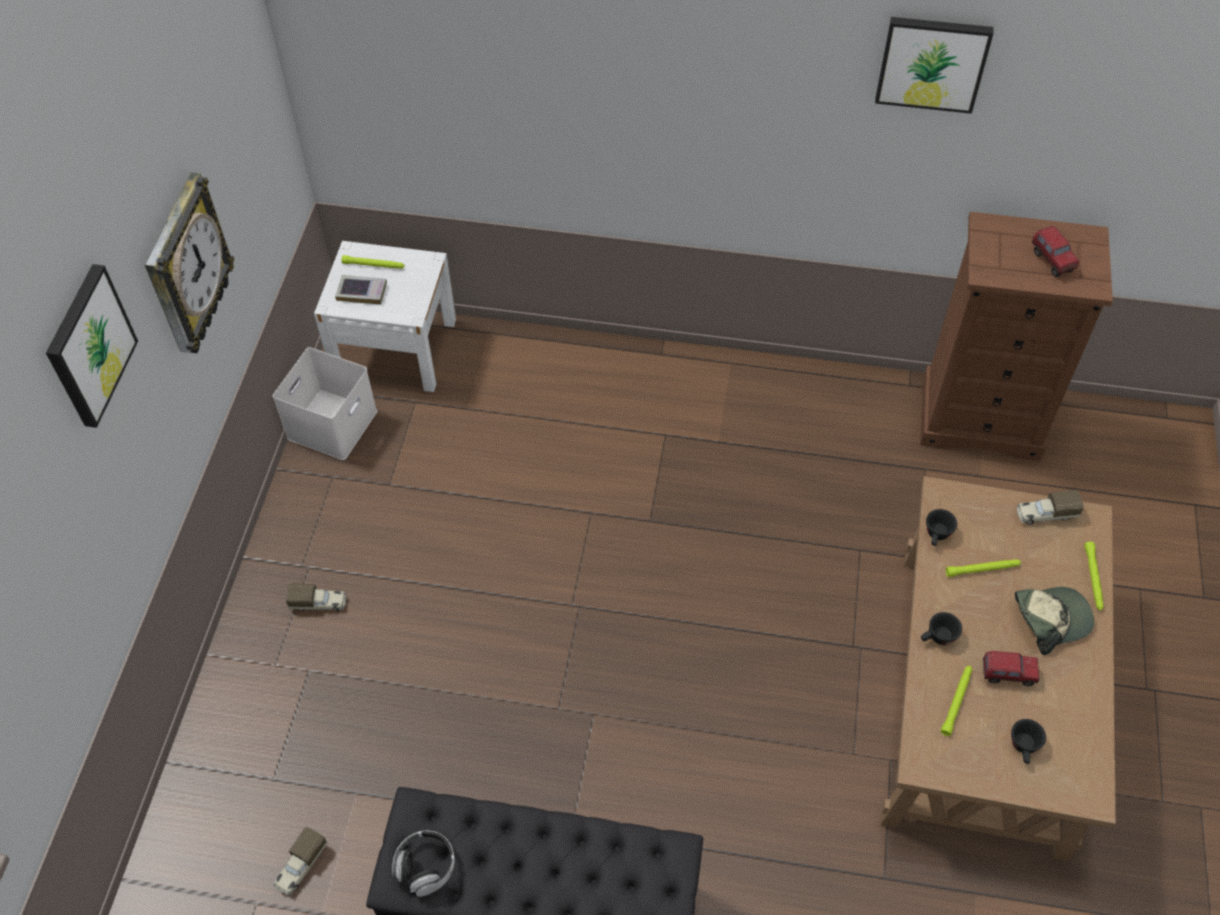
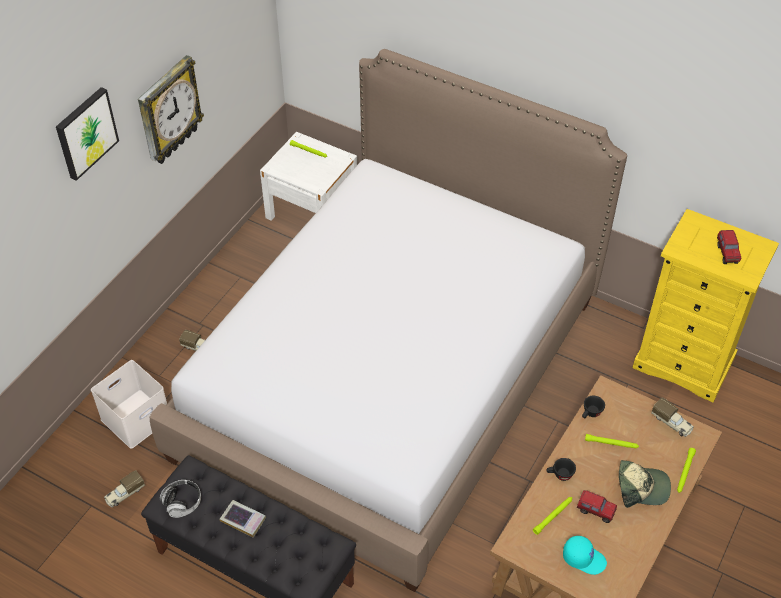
camera: 20 degrees right, 5 degrees down
(332, 426) = (253, 246): white storage box -> white storage box (135, 420)
(362, 292) = (294, 165): book -> book (243, 520)
(611, 560) = (391, 378): none -> bed
(932, 62) = (664, 98): picture -> none
(981, 418) = (684, 363): brown dresser -> yellow dresser
(1024, 748) = (584, 558): black cup -> turquoise cap
(1045, 514) = (672, 423): toy truck -> toy truck turned 150 degrees counterclockwise

